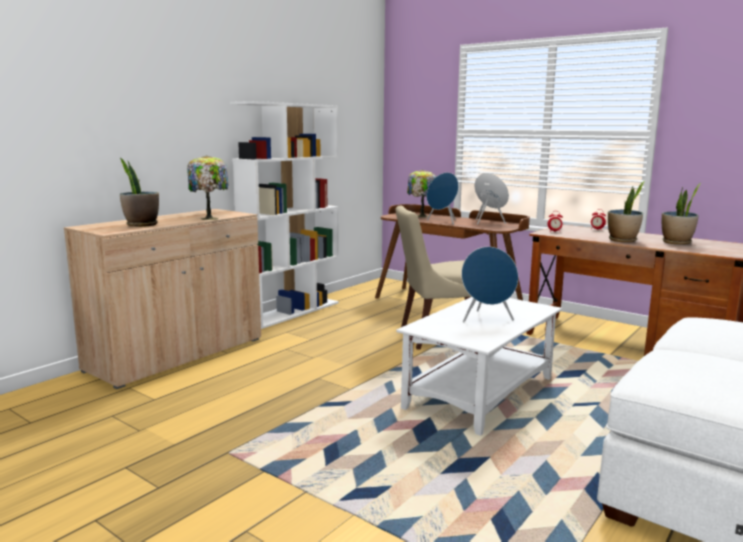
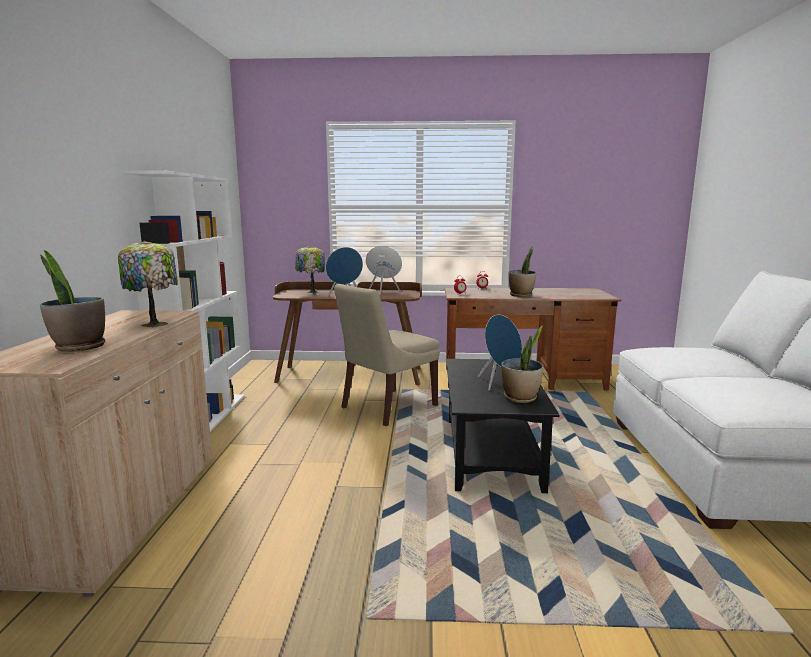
camera: 35 degrees left, 0 degrees up
(480, 394) = (491, 454): white coffee table -> black coffee table
(676, 242) = (554, 292): potted plant -> potted plant (520, 398)

